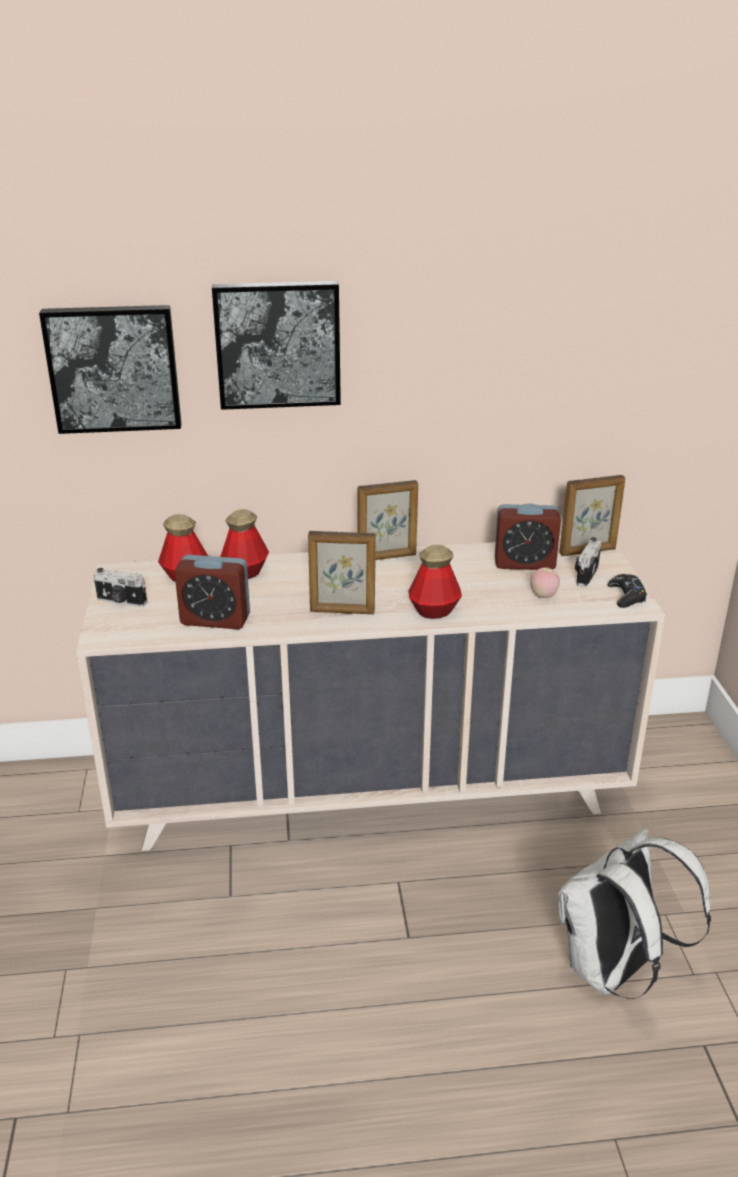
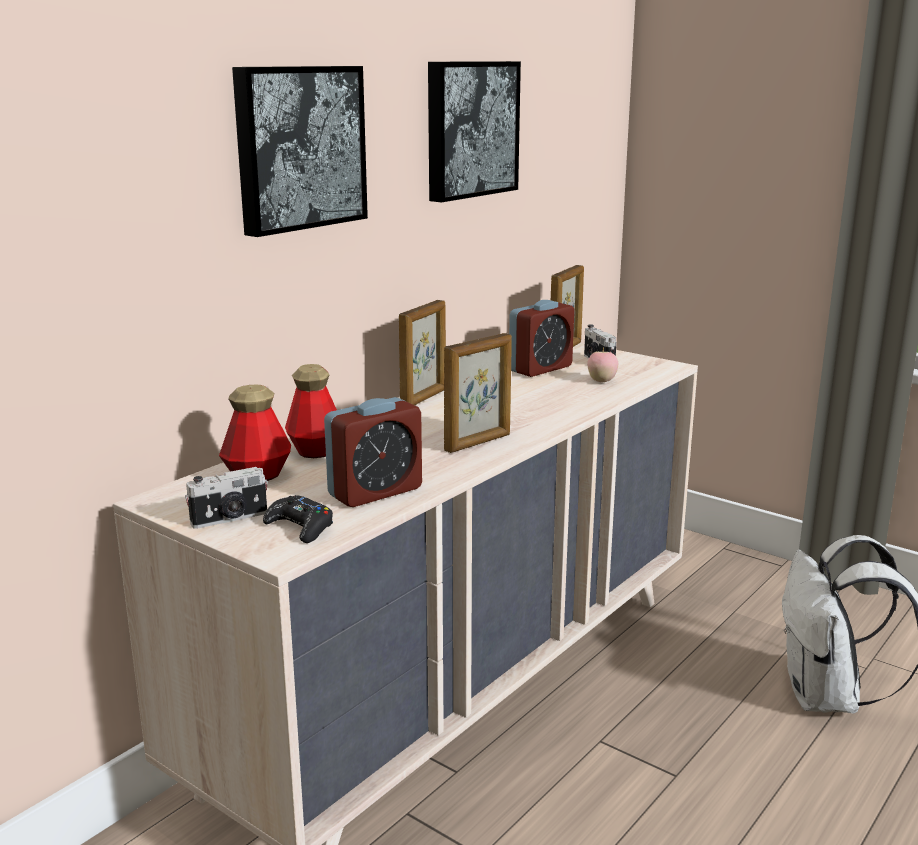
camera: 45 degrees left, 10 degrees down
(114, 368) = (121, 192): picture -> picture (469, 129)
(434, 611) = (549, 416): bottle -> none
(626, 596) = (652, 364): black game controller -> black game controller (300, 527)

